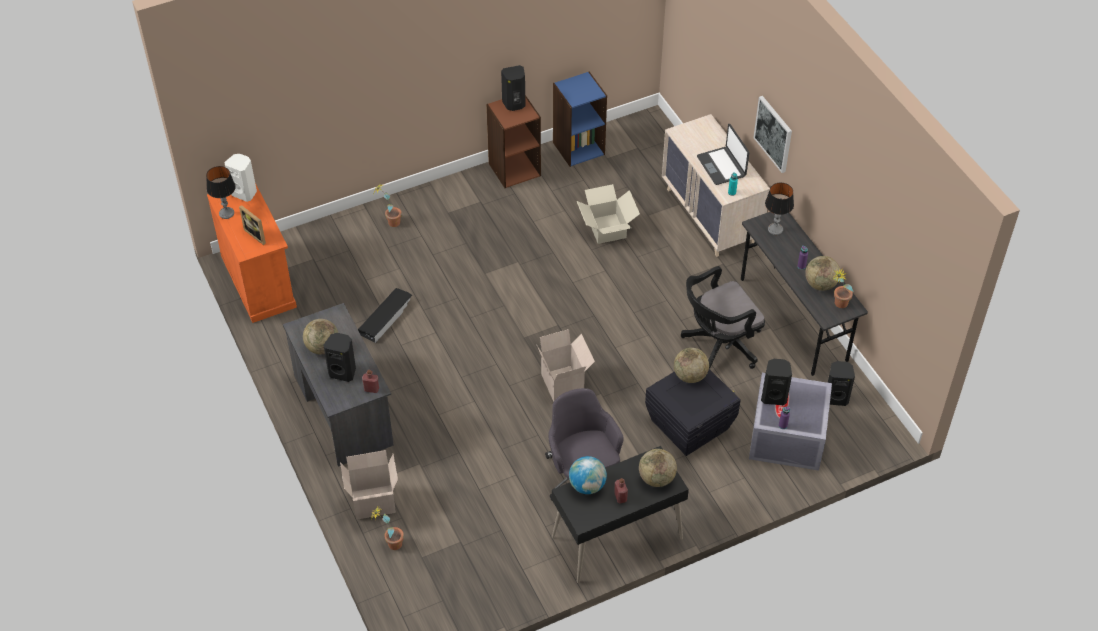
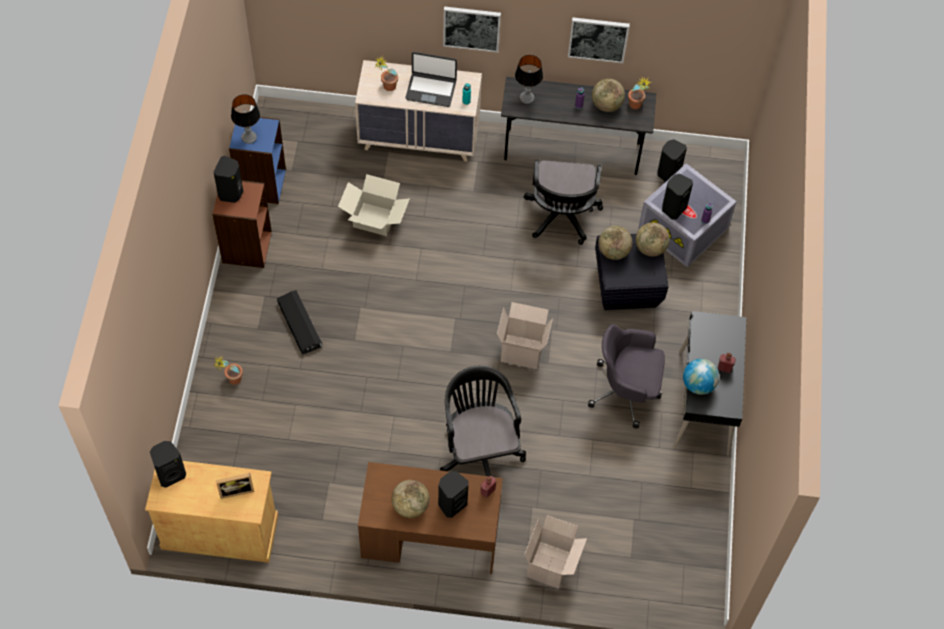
camera: 60 degrees left, 10 degrees up
(226, 213) = (186, 503): table lamp -> table lamp (249, 137)
(245, 193) = (170, 474): white speaker -> black speaker
(259, 281) = (220, 531): orange cabinet -> beige cabinet
(343, 410) = (430, 537): grey desk -> brown desk
(386, 317) = (347, 446): black storage box -> black storage box (299, 324)
(390, 543) = (601, 574): potted plant -> potted plant (387, 88)
(447, 402) = (479, 449): none -> black office chair
(656, 478) = (722, 332): globe -> globe (650, 248)
(843, 213) = (598, 39): none -> picture

